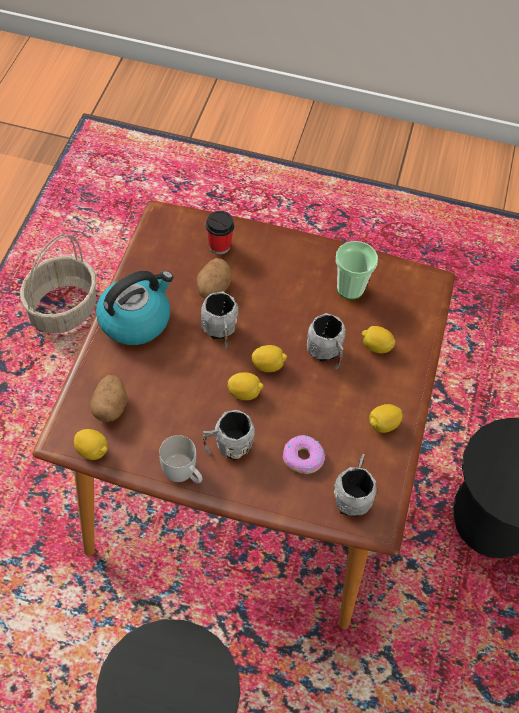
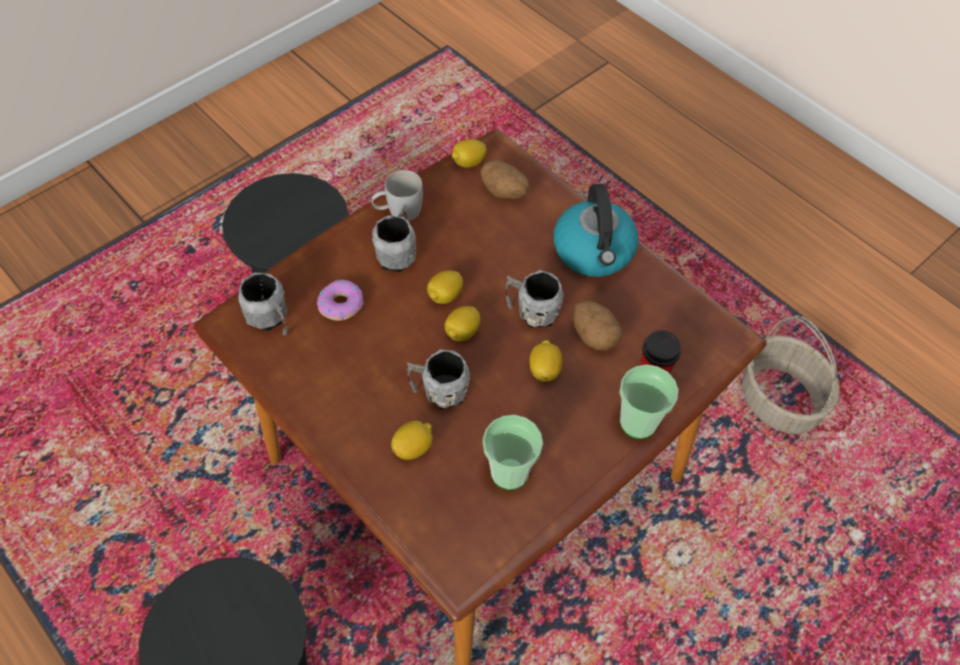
camera: 125 degrees right, 0 degrees up
(263, 240) = (638, 422): none -> cup
(383, 424) = (319, 393): lemon -> lemon (544, 370)

